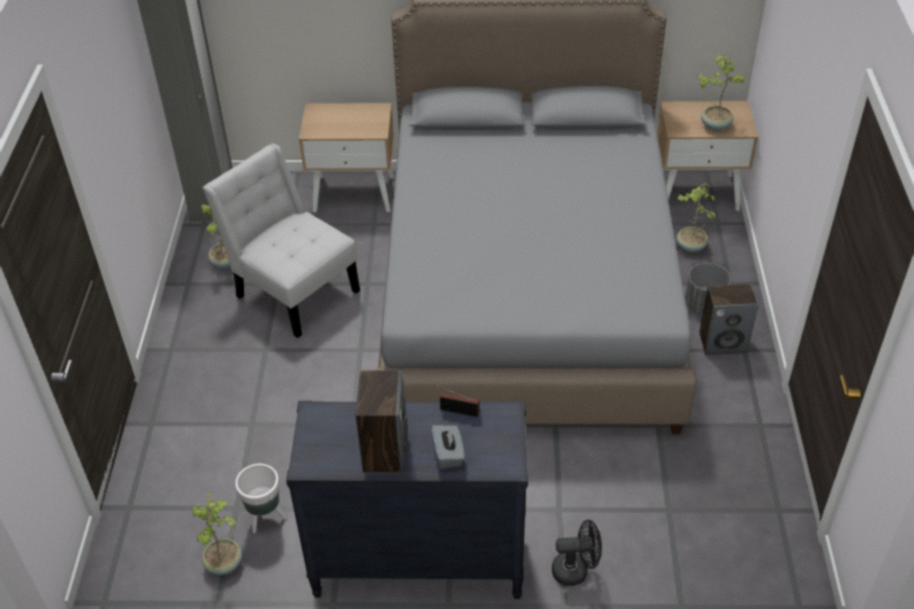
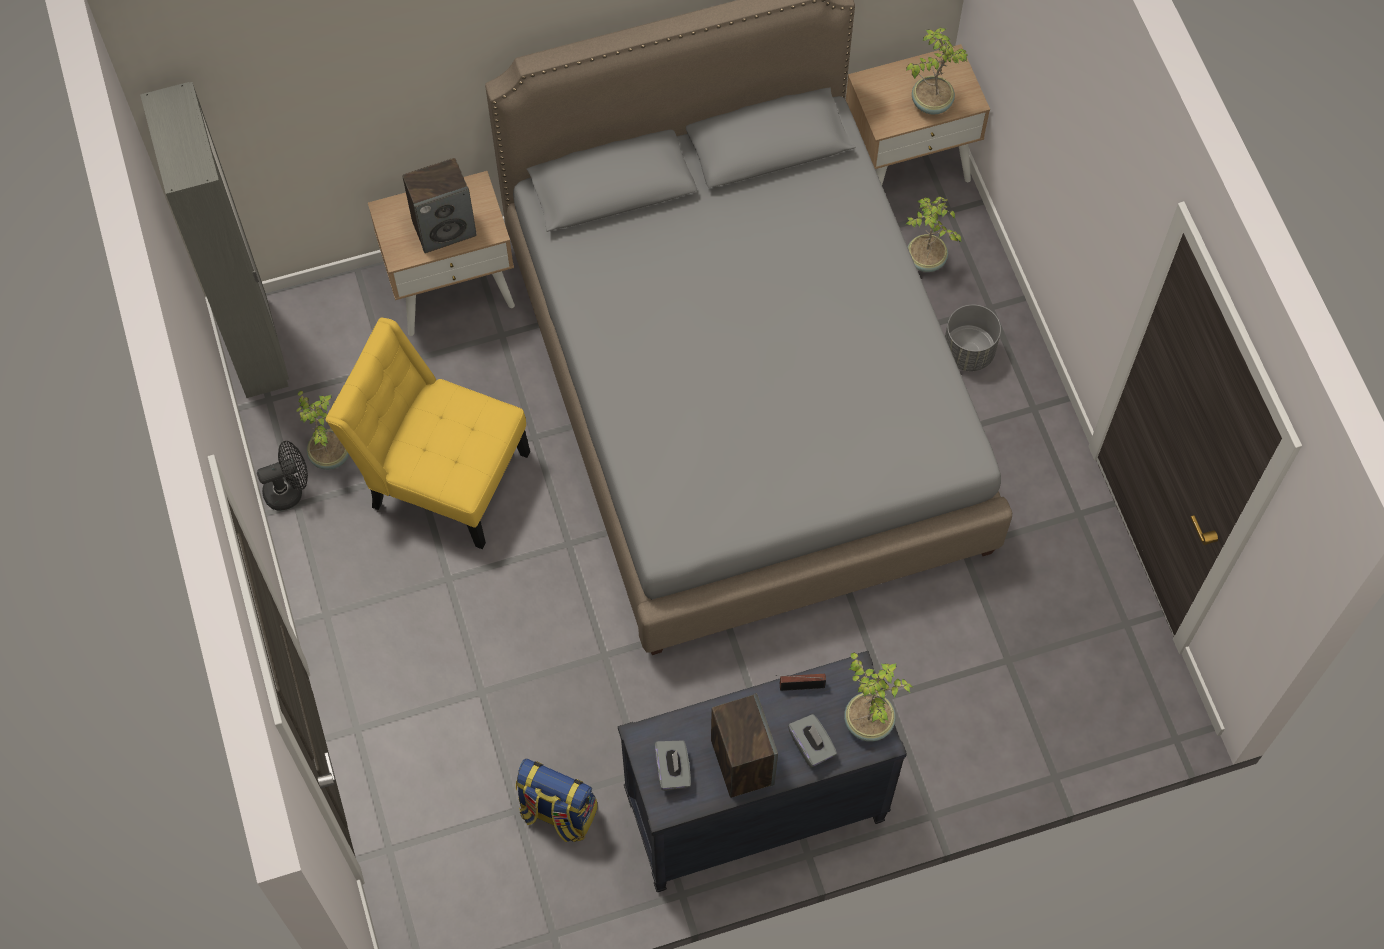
camera: 20 degrees left, 20 degrees up
(225, 563) = (537, 883): potted plant -> potted plant (869, 721)
(265, 518) = (557, 812): white planter -> backpack
(293, 290) = (442, 475): white chair -> yellow chair
(326, 441) = (673, 771): none -> grey tissue box
(576, 570) = (930, 768): black fan -> black fan (289, 490)
(723, 342) = (1005, 404): speaker -> speaker (444, 228)

